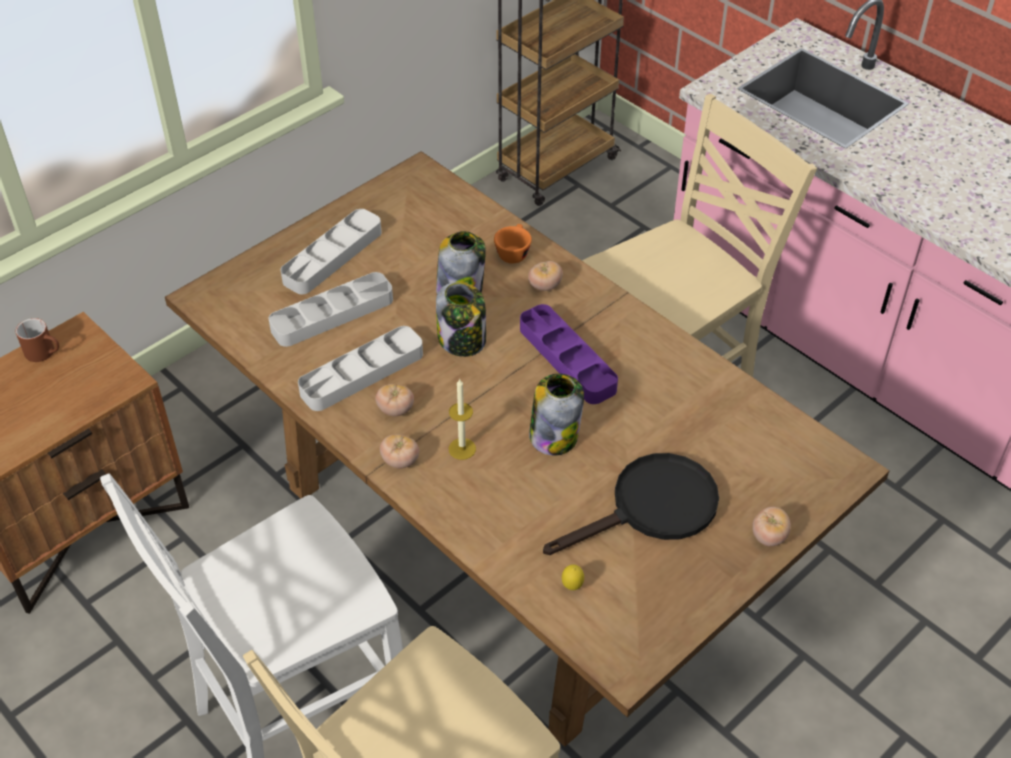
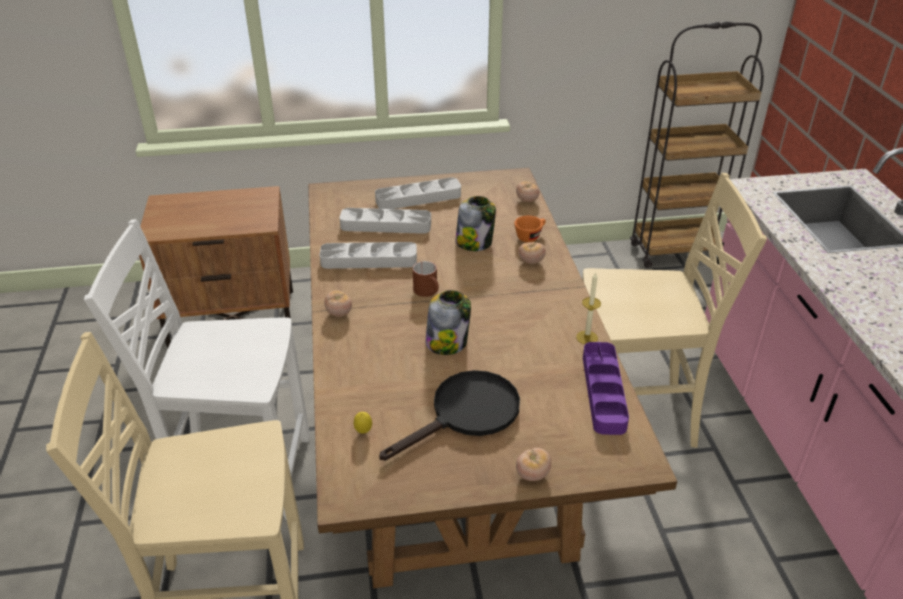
camera: 35 degrees right, 10 degrees down
(45, 352) = (240, 196): brown mug -> brown mug (428, 292)
(395, 410) = (366, 286): tomato -> tomato (527, 200)
(462, 340) = (447, 268): jar -> none
(462, 449) = (382, 323): candle -> candle (587, 337)
(567, 359) = (502, 305): purple tray -> purple tray (603, 391)
(651, 508) = (466, 414): black frying pan -> black frying pan turned 45 degrees counterclockwise

